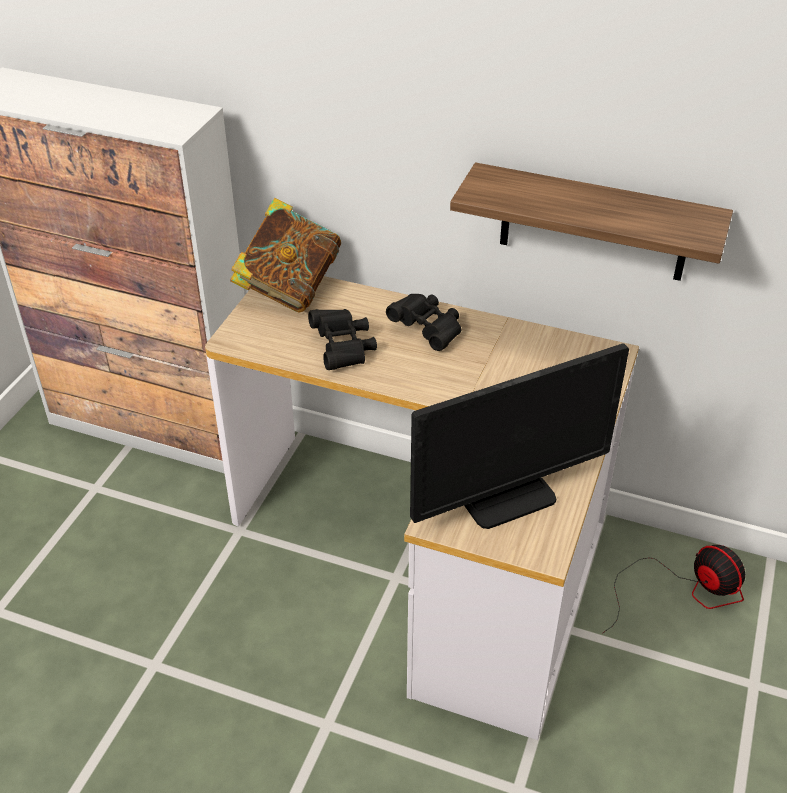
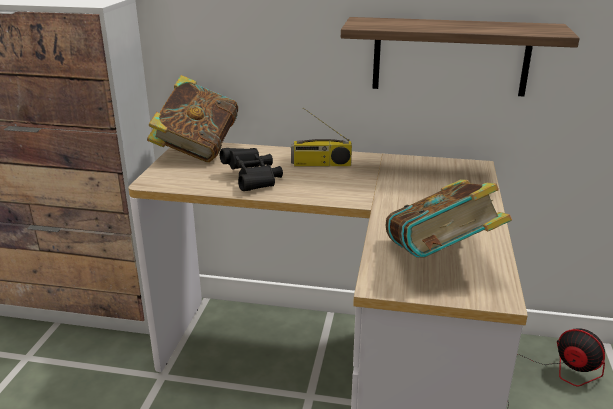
camera: 10 degrees left, 15 degrees down
(428, 330) = (321, 164): black binoculars -> radio
(507, 497) = (439, 259): monitor -> book

